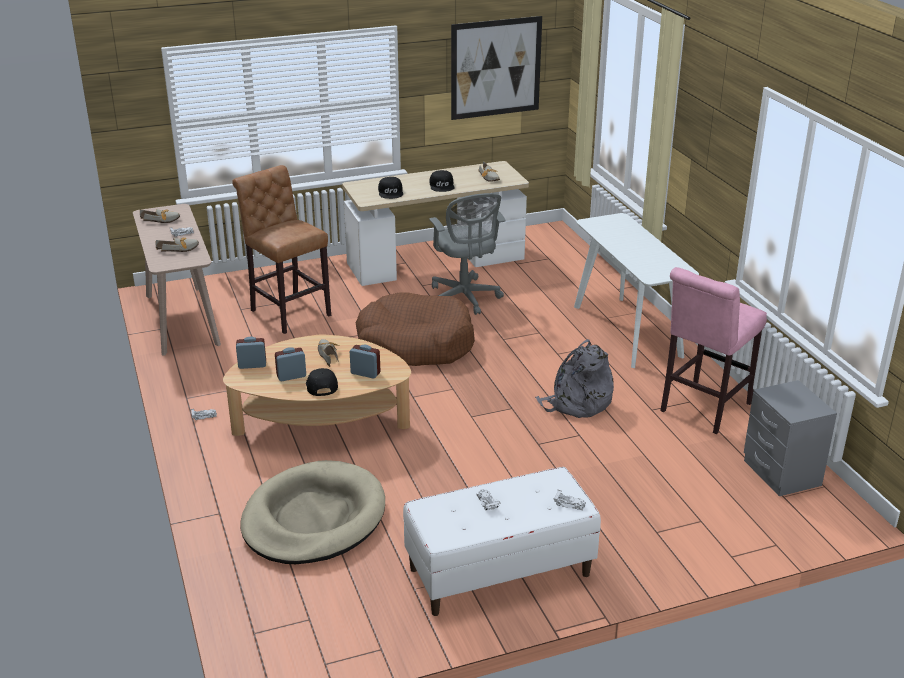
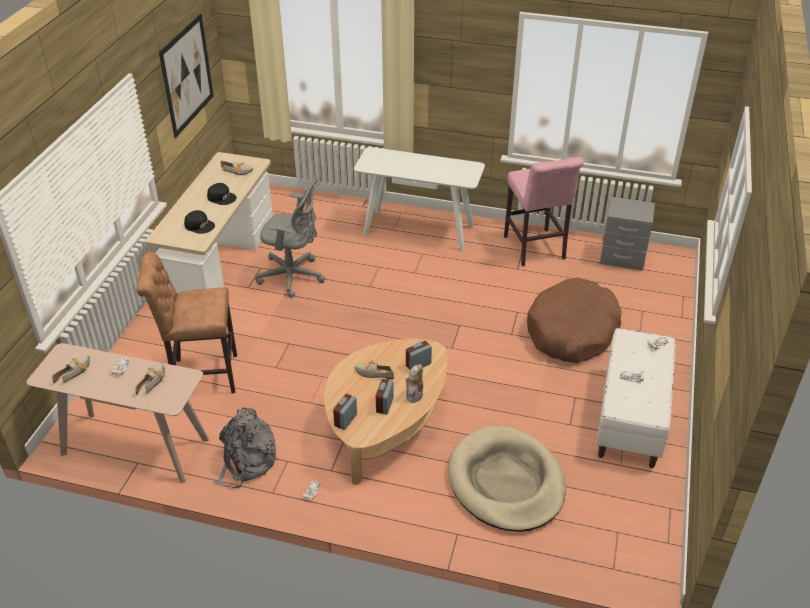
camera: 55 degrees left, 10 degrees up
(321, 385) = (414, 395): black cap -> plush toy
(415, 344) = (330, 330): brown dog bed -> brown dog bed (572, 331)
(577, 403) = (481, 294): grey backpack -> grey backpack (246, 462)

